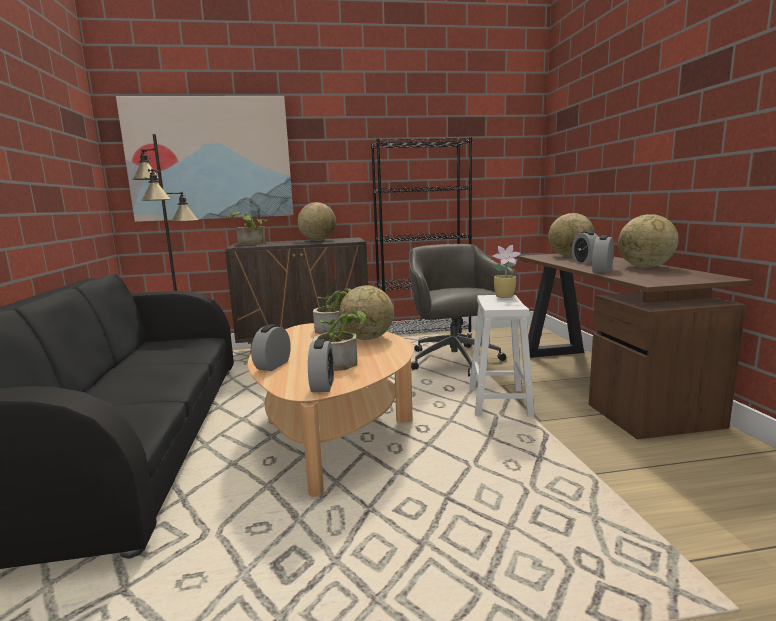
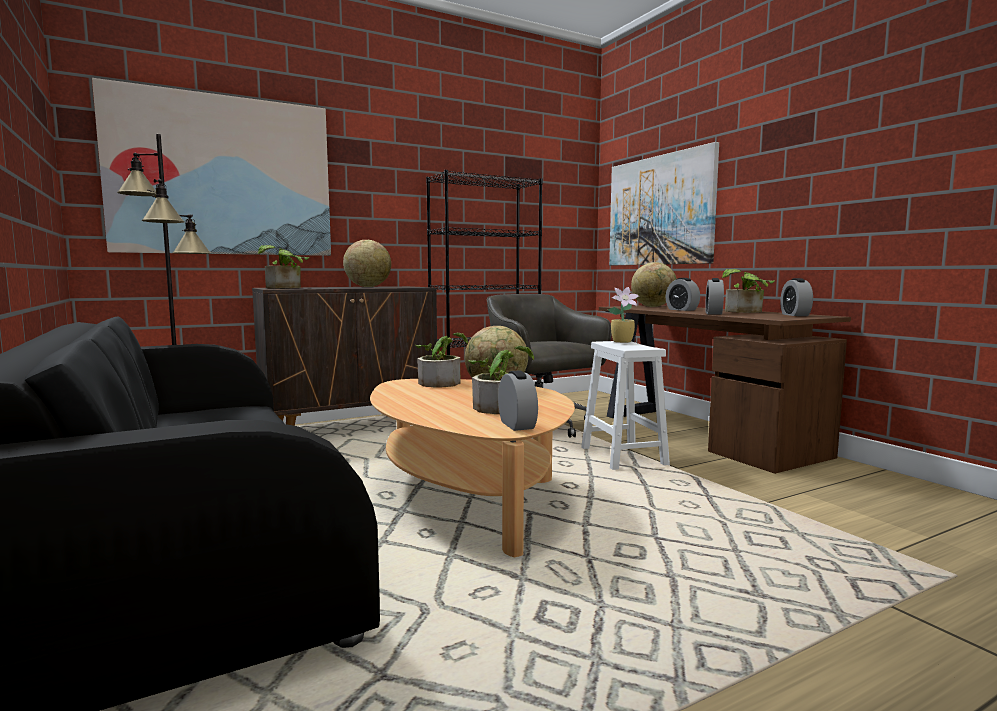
camera: 20 degrees left, 5 degrees down
(273, 365) = (425, 414): alarm clock -> alarm clock (795, 315)
(590, 159) = (660, 211): none -> picture
(645, 267) = (744, 312): globe -> potted plant

